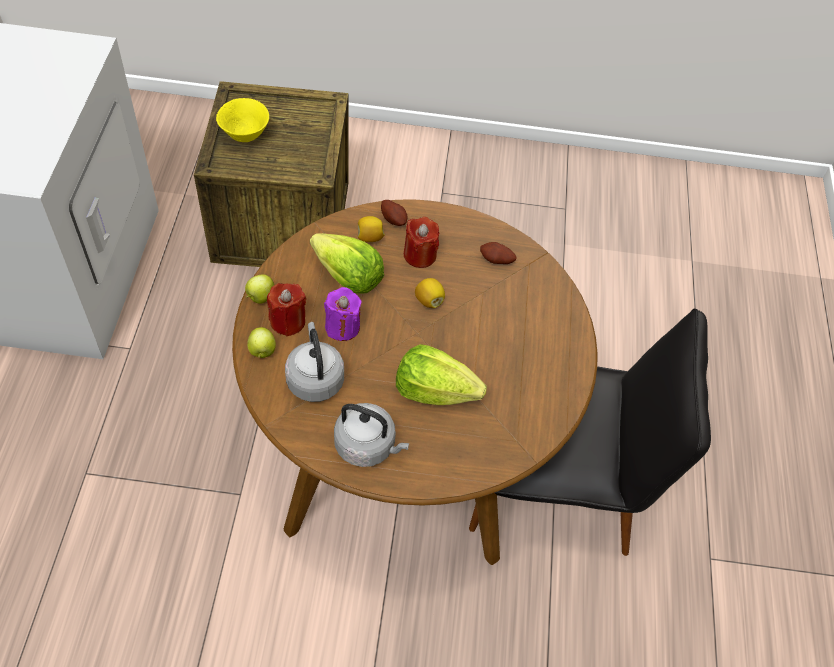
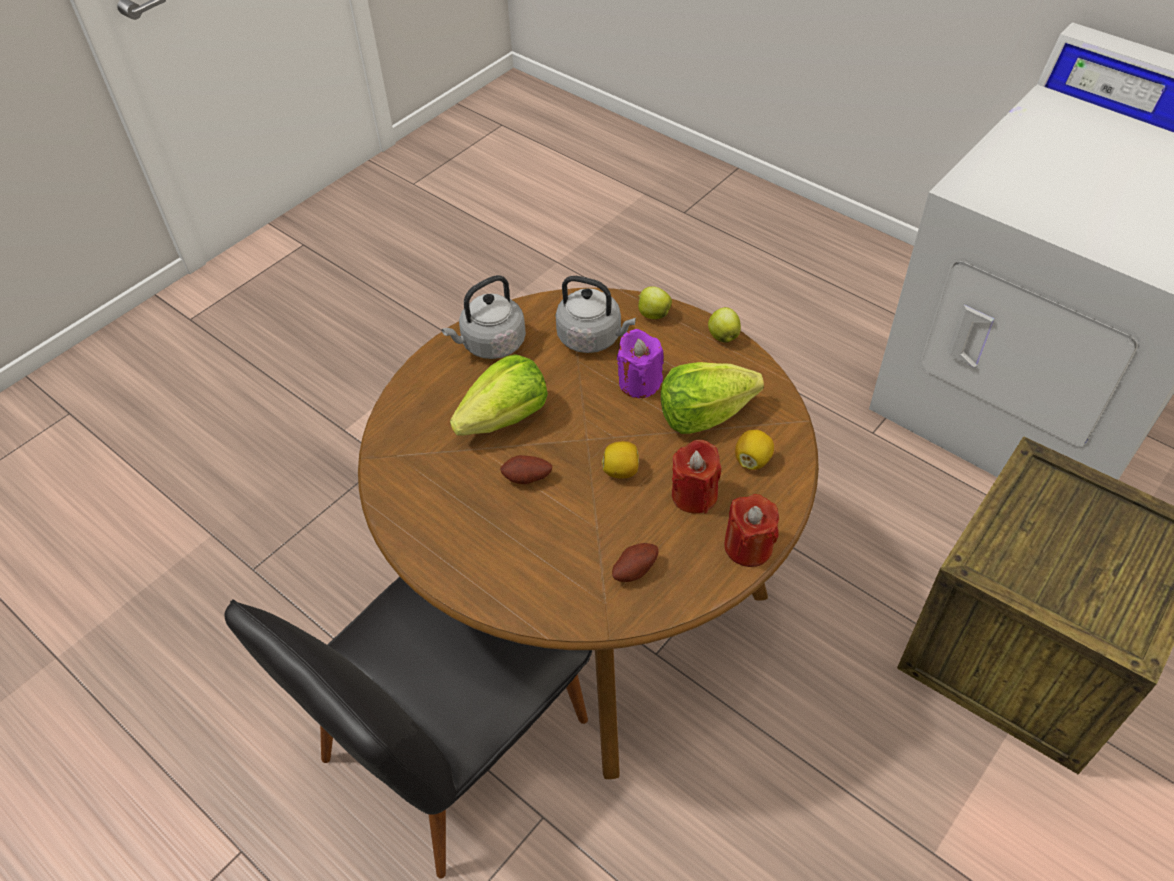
camera: 130 degrees right, 5 degrees down
(245, 136) = (1087, 516): yellow bowl -> none
(288, 321) = (677, 345): red candle -> red candle (748, 547)
(394, 219) = (769, 497): potato -> potato (527, 479)

